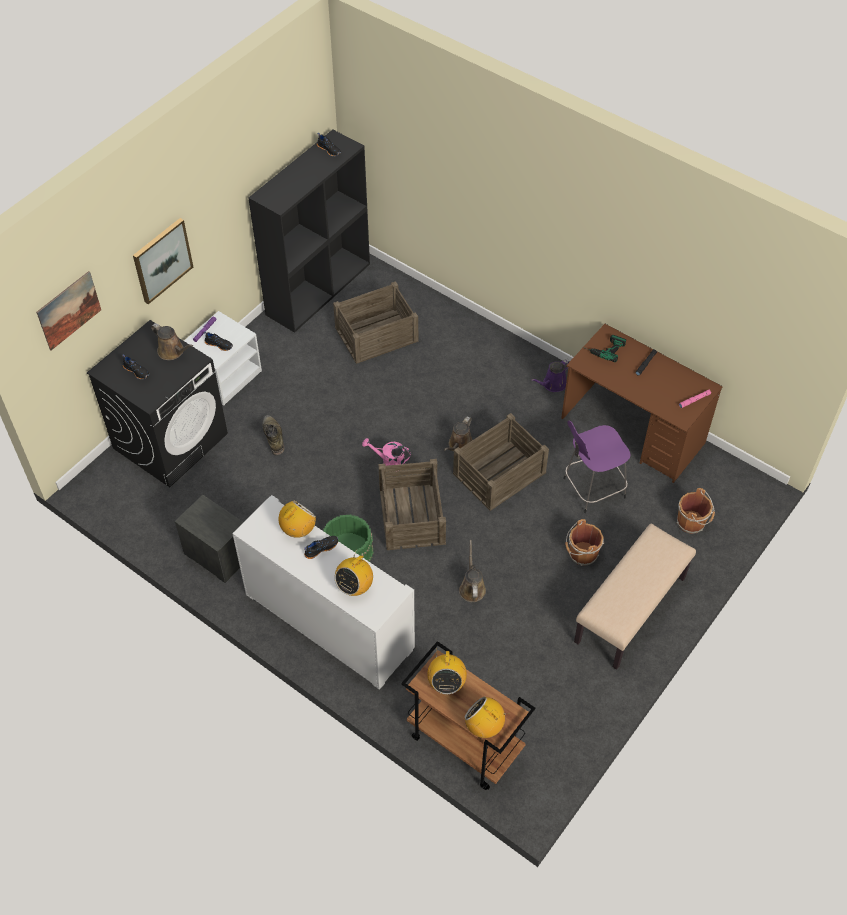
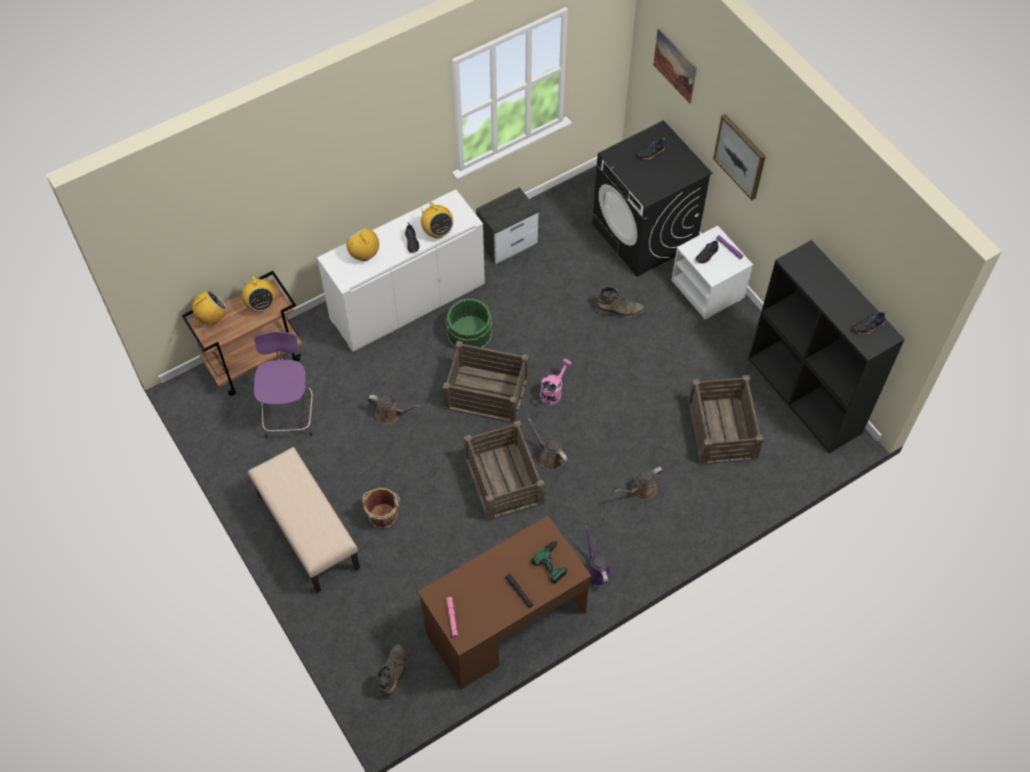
camera: 110 degrees right, 5 degrees up
(172, 351) = (665, 181): brown watering can -> brown watering can (641, 490)
(446, 683) = (261, 305): radio -> radio turned 135 degrees counterclockwise
(592, 488) = (451, 554): purple stool -> purple stool (289, 415)
(692, 522) = (373, 629): brown bucket -> none
(719, 494) = (394, 672): none -> green boot

